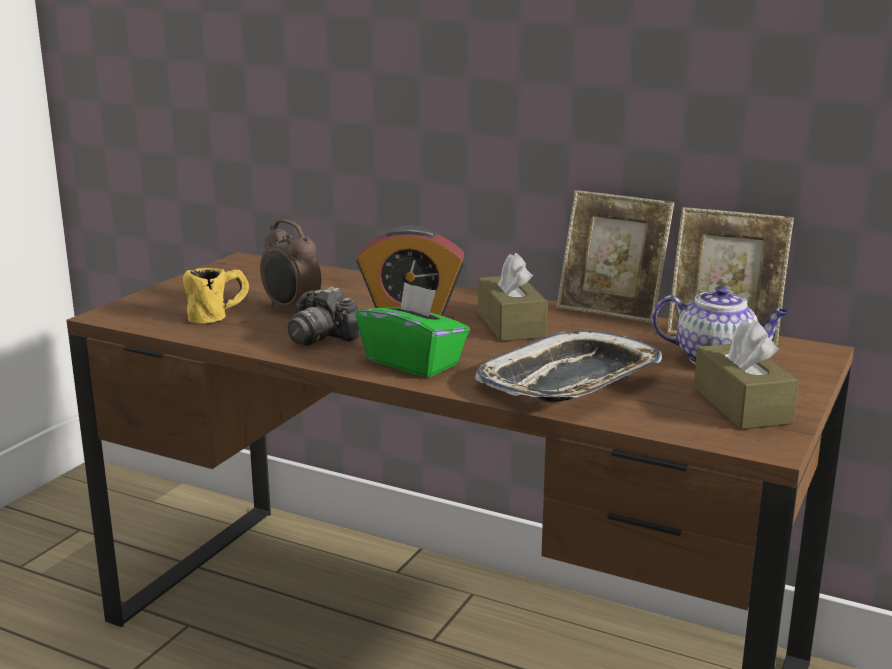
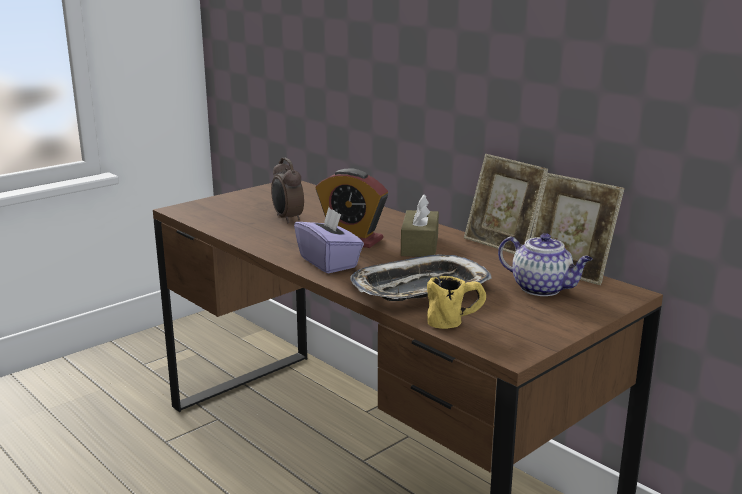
camera: 20 degrees right, 0 degrees up
(219, 316) = (240, 217): yellow mug -> yellow mug (455, 321)
(321, 337) = (288, 238): camera -> none
(413, 362) = (329, 262): green tissue box -> purple tissue box
(741, 405) = (524, 323): brown tissue box -> none

